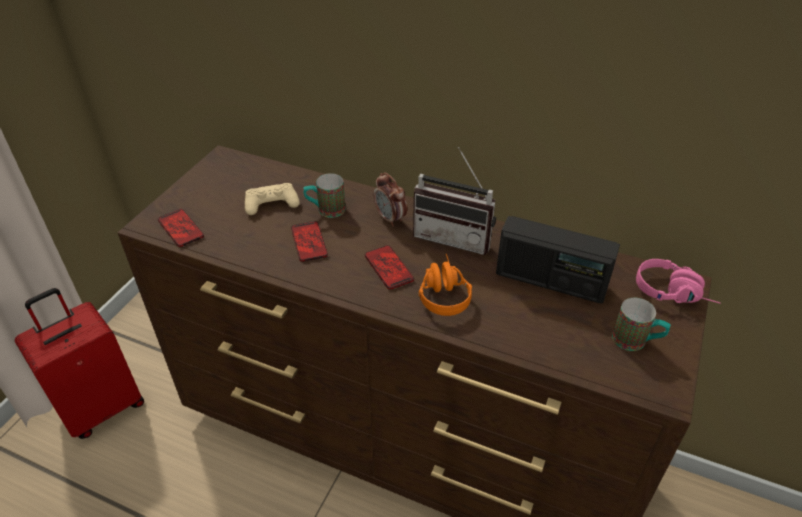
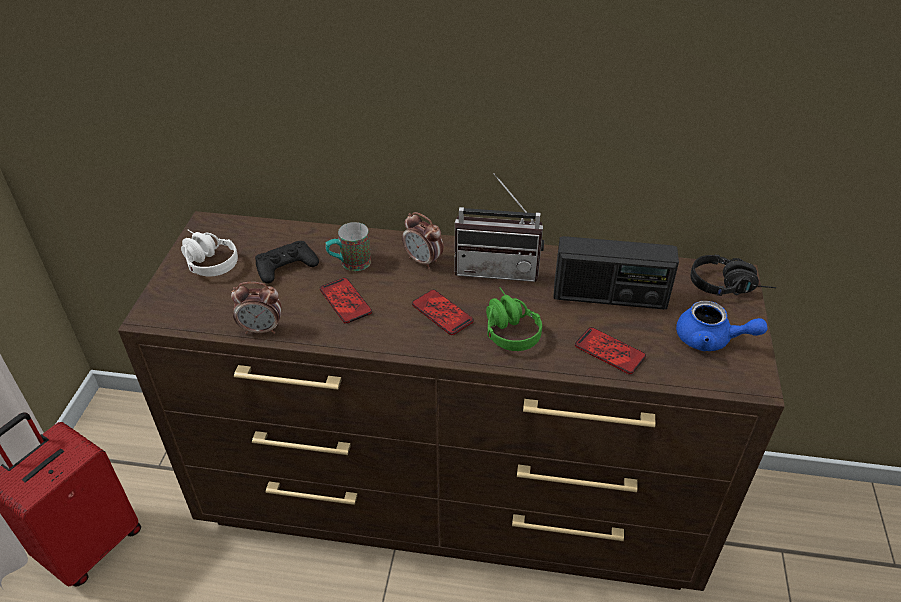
camera: 15 degrees left, 0 degrees up
(181, 228) = (193, 312): phone -> phone (609, 351)
(208, 187) = (205, 260): none -> white headphones
(230, 253) = (262, 329): none -> alarm clock
(271, 203) = (286, 266): beige game controller -> black game controller
(442, 291) = (507, 327): orange headphones -> green headphones
(636, 341) = (710, 340): mug -> blue teapot
(674, 293) = (729, 286): pink headphones -> black headphones

